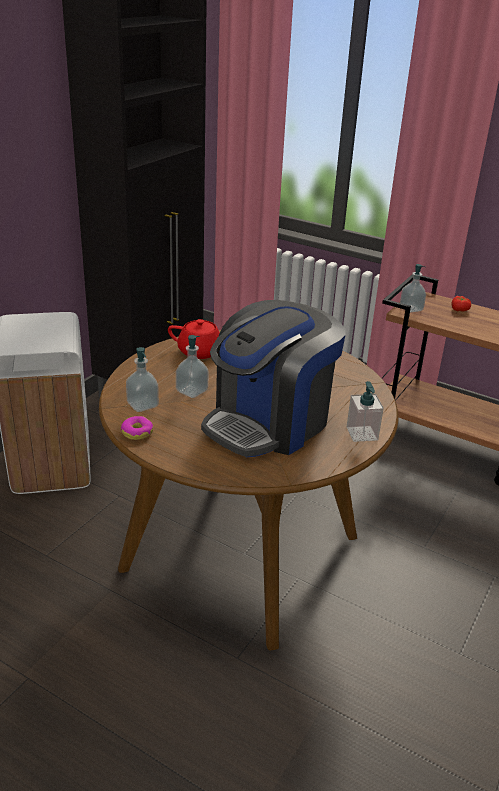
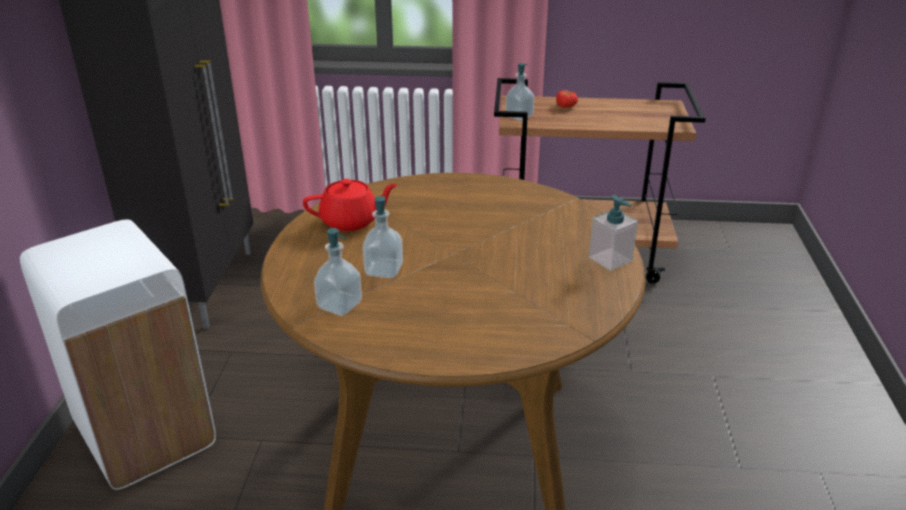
camera: 25 degrees left, 0 degrees up
(137, 432) = (364, 341): donut -> none
(269, 422) = (505, 278): coffee machine -> none

